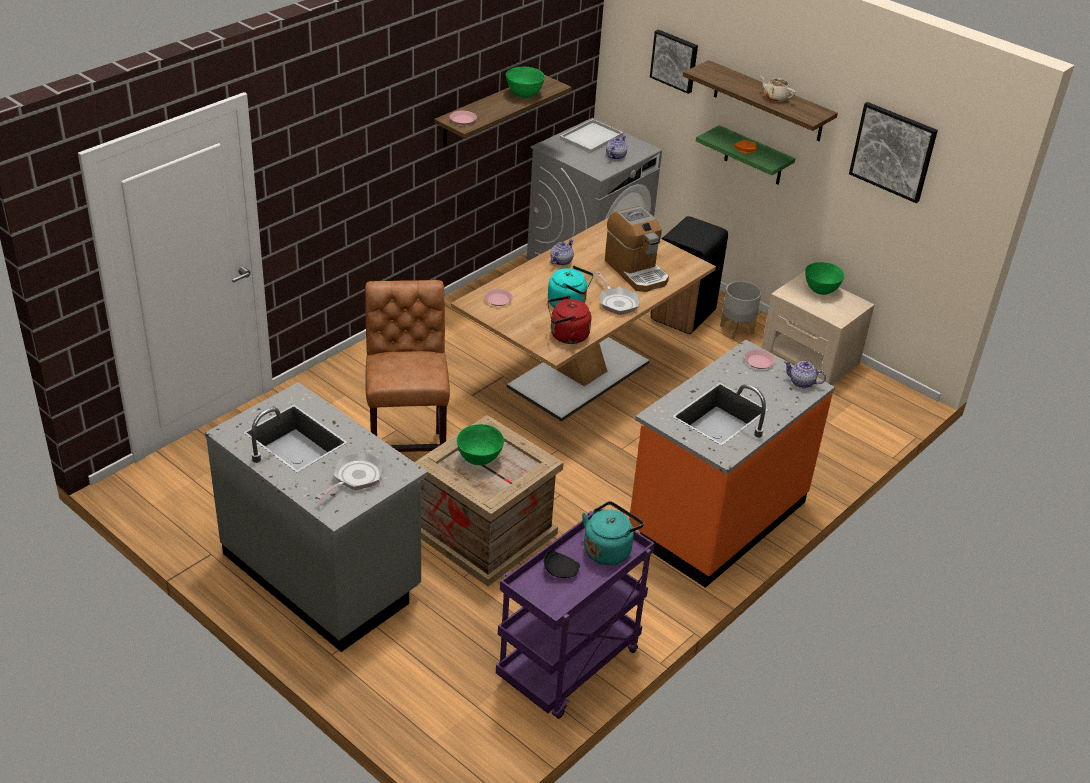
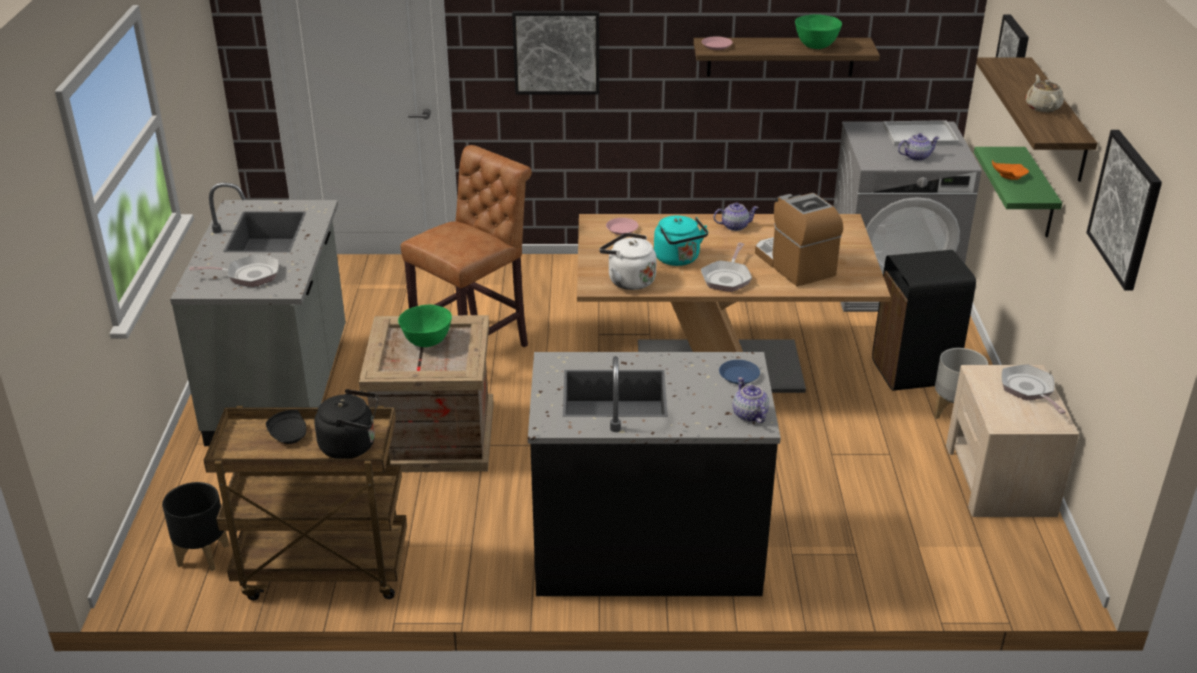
camera: 50 degrees right, 5 degrees down
(340, 171) = (556, 52): none -> picture
(478, 718) = (203, 554): none -> black planter
(566, 336) = (628, 280): red kettle -> white kettle
(569, 668) = (322, 571): purple cart -> brown cart
(608, 549) = (352, 445): turquoise kettle -> black kettle
(636, 271) = (794, 264): coffee machine -> coffee machine turned 135 degrees clockwise
(715, 517) = (647, 549): orange counter -> black counter
(759, 362) = (738, 375): pink plate -> blue plate
(821, 290) = (1029, 390): green bowl -> frying pan

